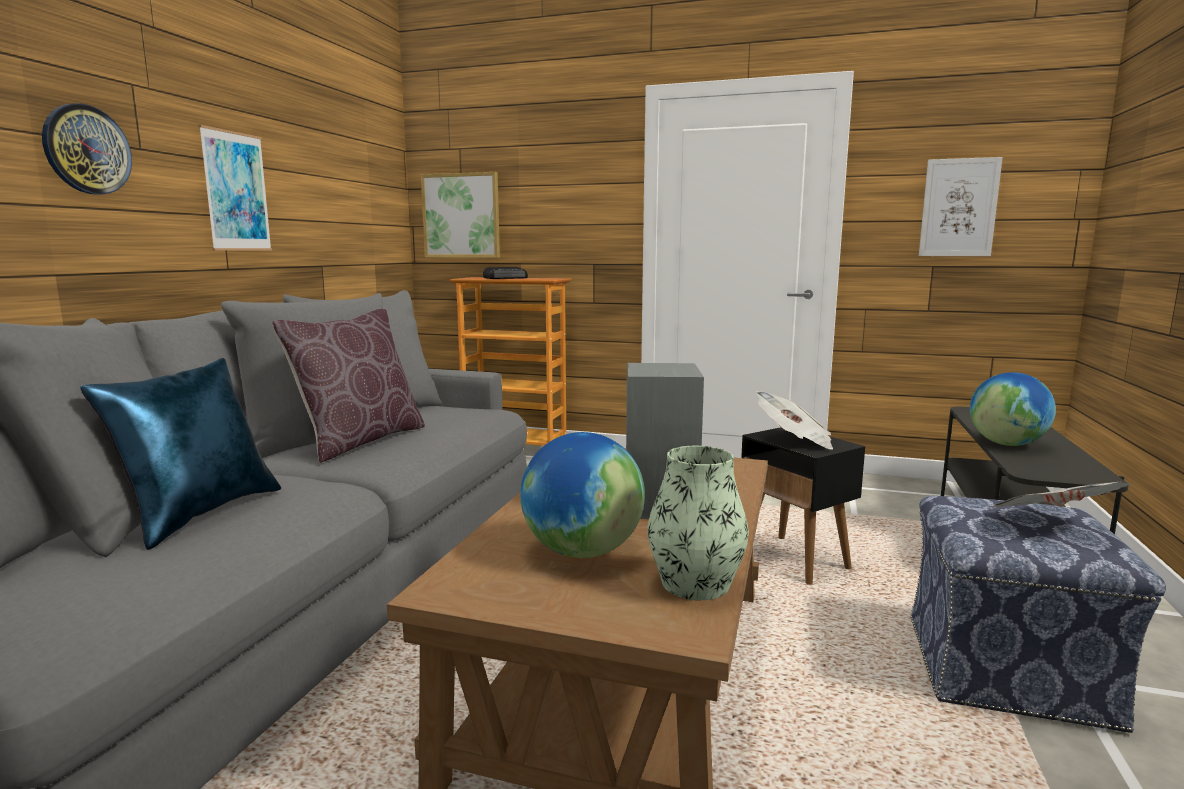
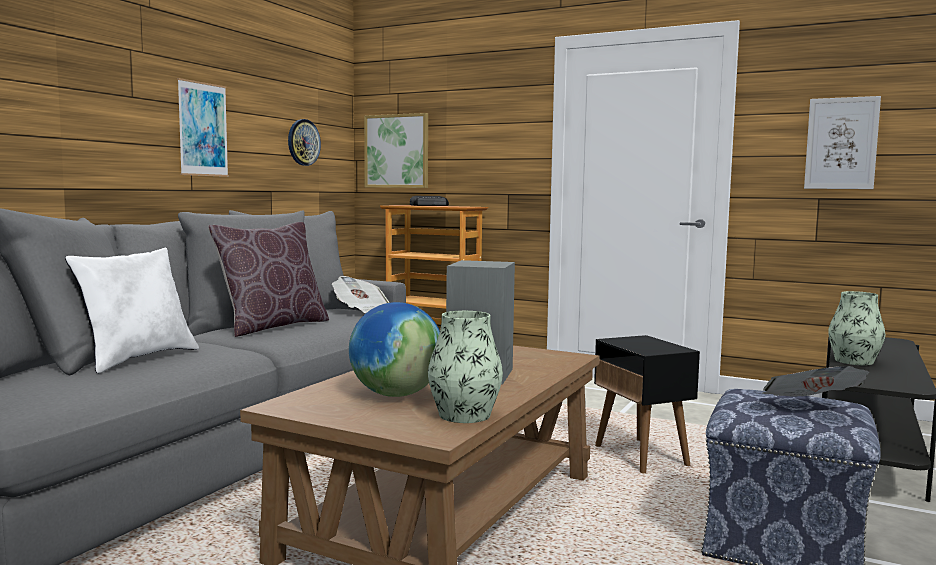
camera: 10 degrees right, 5 degrees down
(87, 150) = (94, 98): wall clock -> wall clock (303, 142)
(200, 514) = (138, 359): blue pillow -> white pillow
(794, 441) = (638, 345): newspaper -> newspaper (362, 312)
(1007, 444) = (854, 361): globe -> vase

